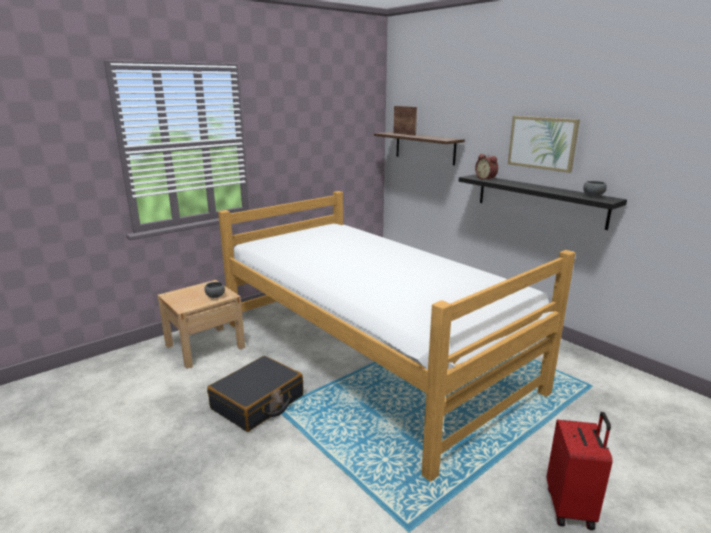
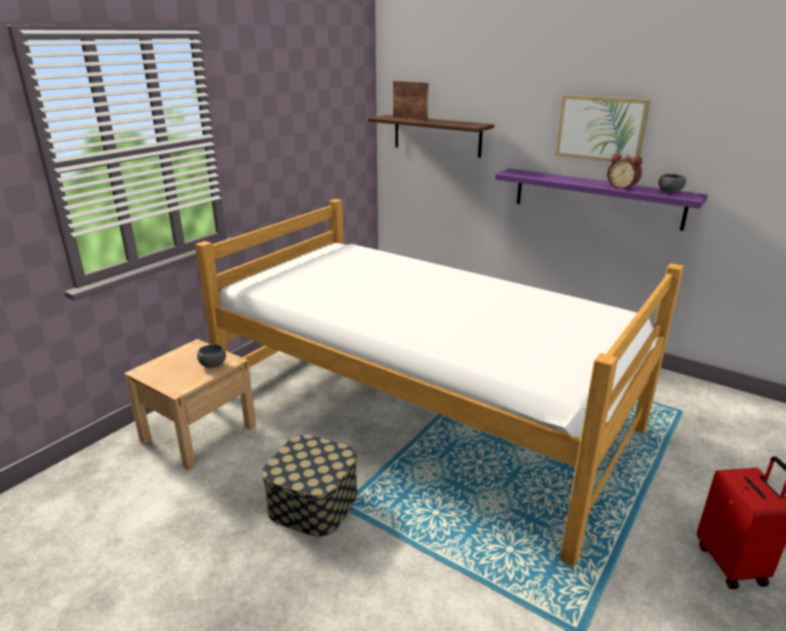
camera: 15 degrees left, 5 degrees up
(258, 402) = (313, 502): black suitcase -> storage box
(486, 179) = (530, 174): alarm clock -> alarm clock (622, 187)
(539, 200) = (596, 198): black shelf -> purple shelf

